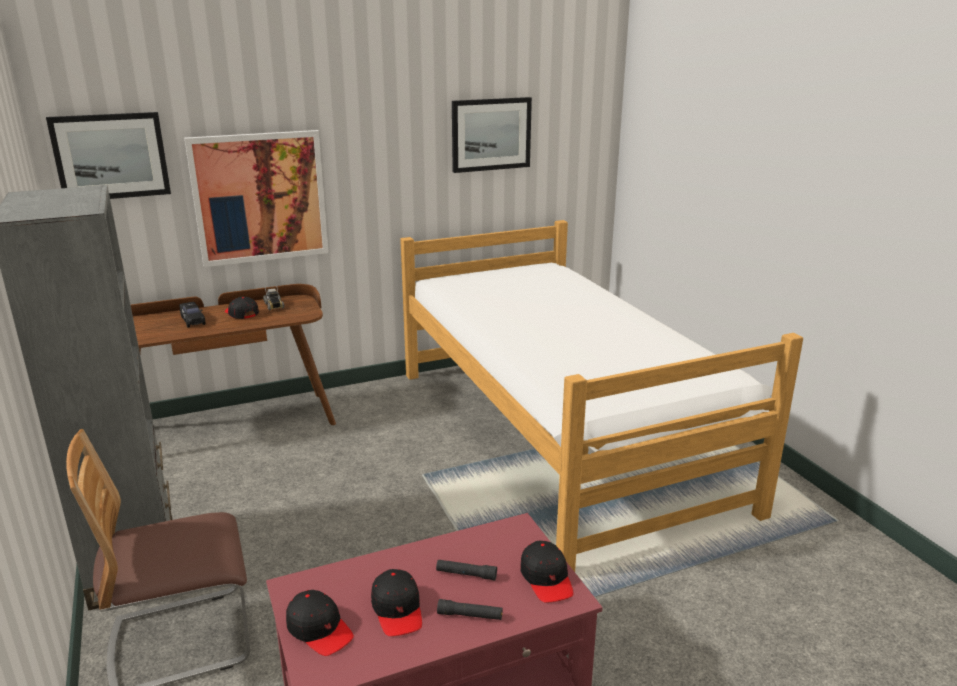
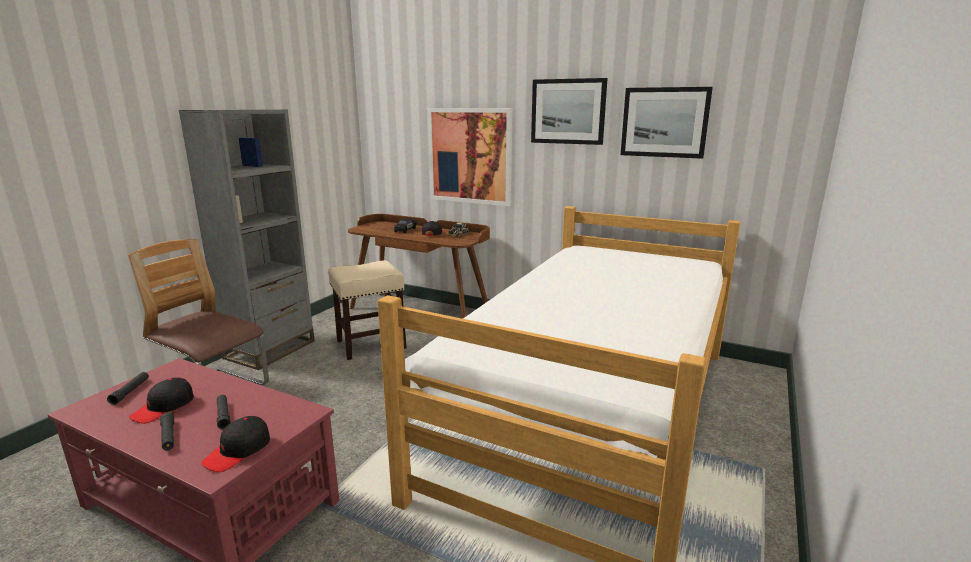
camera: 50 degrees right, 5 degrees down
(111, 156) = (392, 117): picture -> picture (568, 111)
(255, 487) = (370, 344): none -> beige stool
(319, 629) = (130, 391): black cap -> black flashlight

